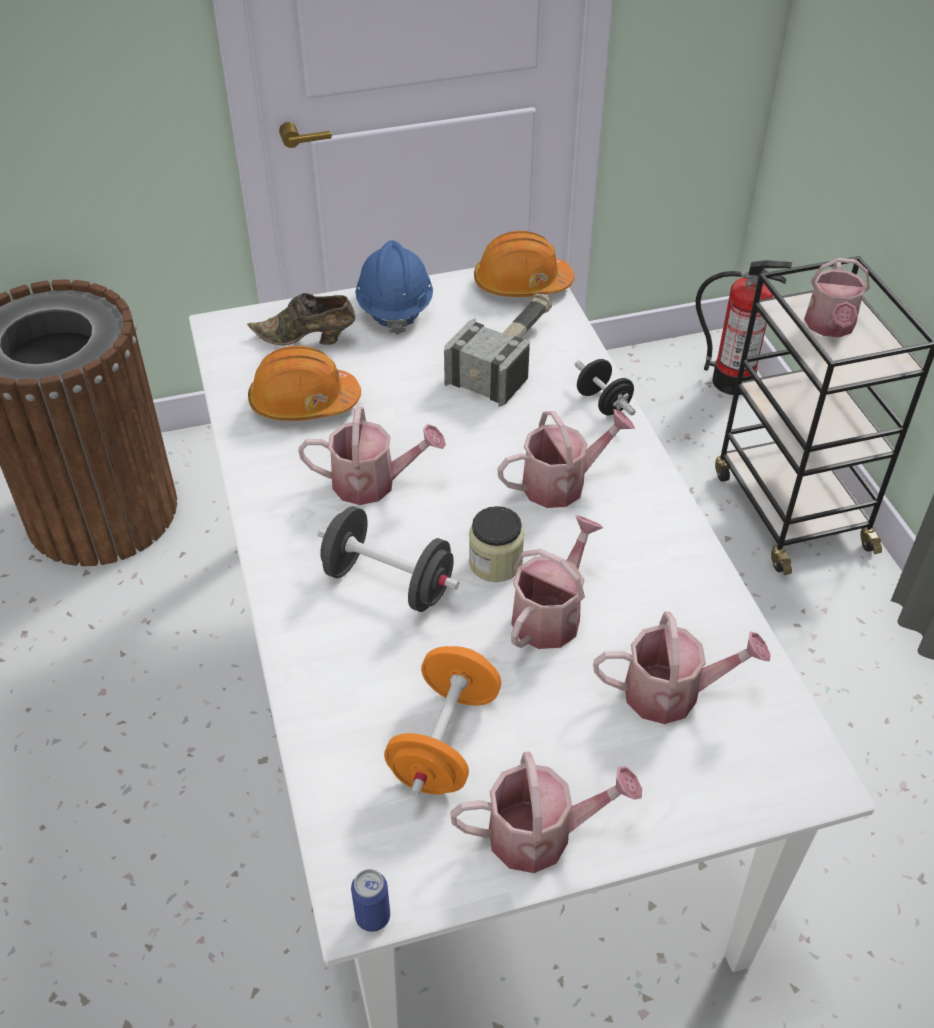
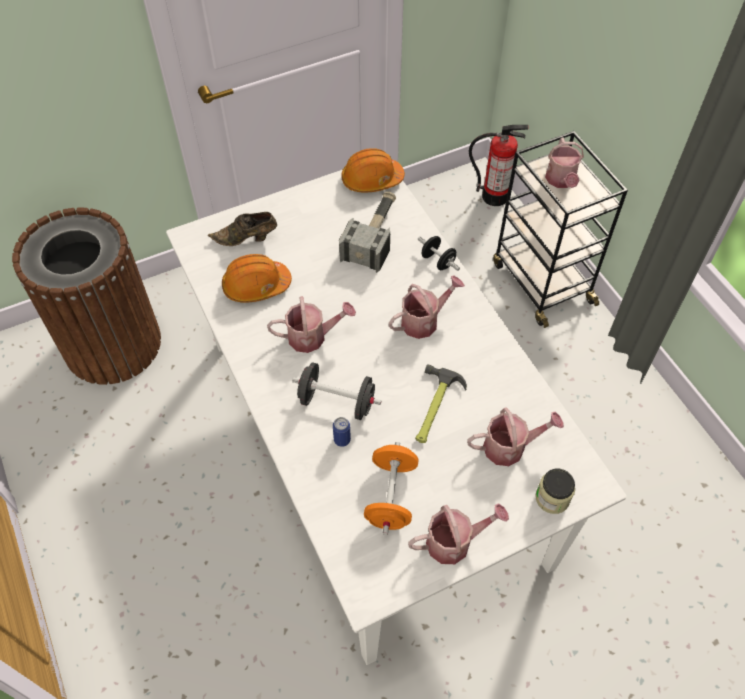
camera: 10 degrees left, 10 degrees up
(373, 916) = (375, 603): can -> can (342, 440)
(394, 307) = (296, 207): blue hard hat -> none
(495, 563) = (396, 379): jar -> jar (552, 498)
(551, 614) = (434, 408): watering can -> hammer

